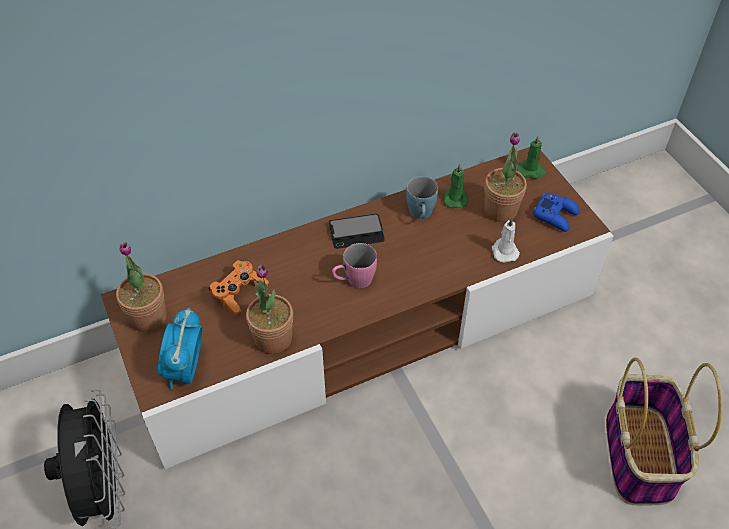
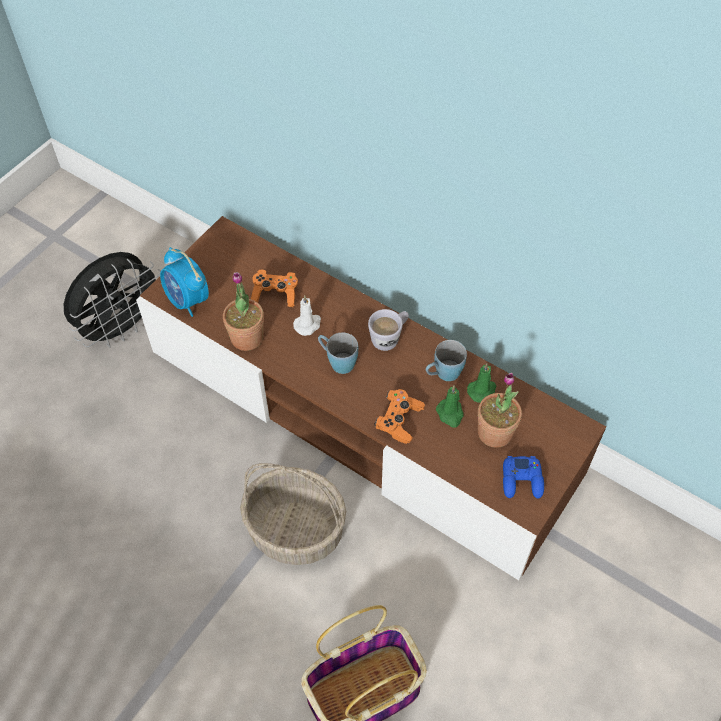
camera: 60 degrees right, 5 degrees up
(148, 317) = (218, 253): potted plant -> none
(185, 369) = (188, 300): alarm clock -> alarm clock turned 105 degrees counterclockwise
(354, 281) = (337, 361): pink mug -> blue mug
(356, 232) = (389, 338): phone -> white mug
(448, 266) = (399, 421): none -> orange game controller
(453, 435) = (294, 530): none -> basket
(504, 251) = (446, 456): white candle -> white candle (308, 324)
(531, 171) = (565, 437): green candle -> green candle (450, 414)

